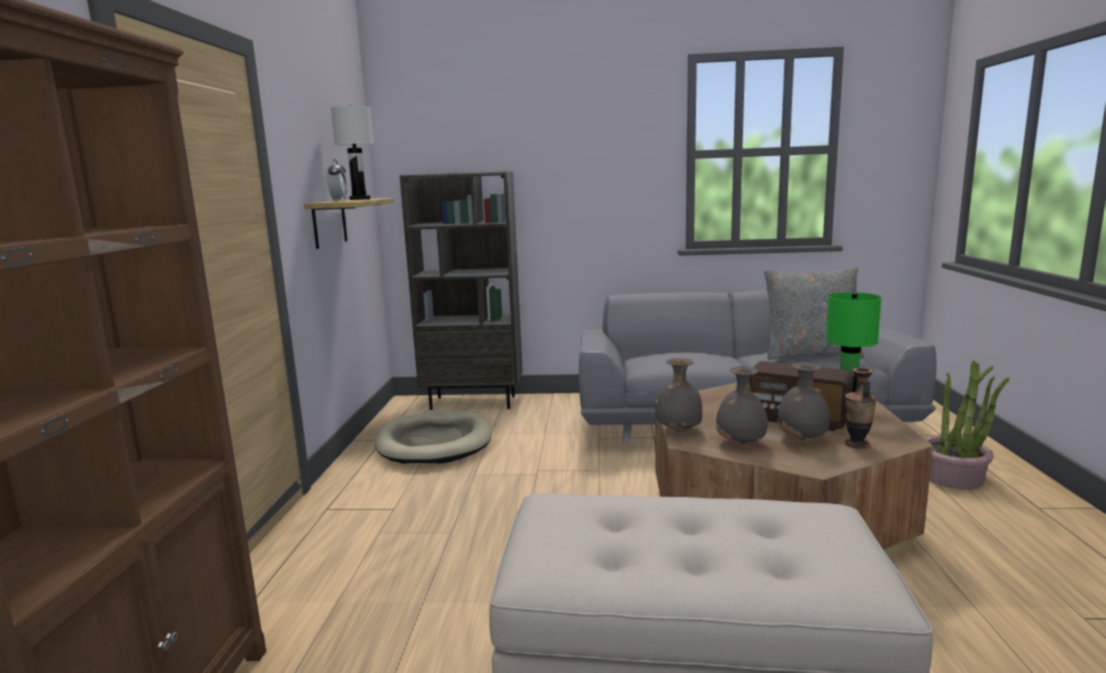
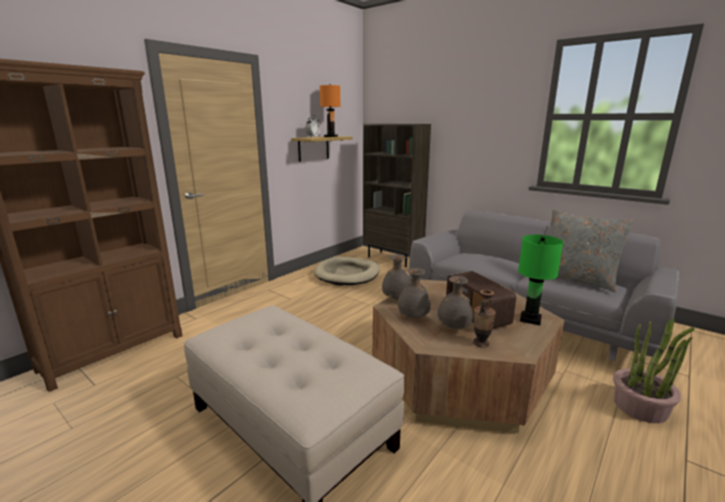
camera: 35 degrees right, 5 degrees up
(359, 199) = (330, 136): white table lamp -> orange table lamp

